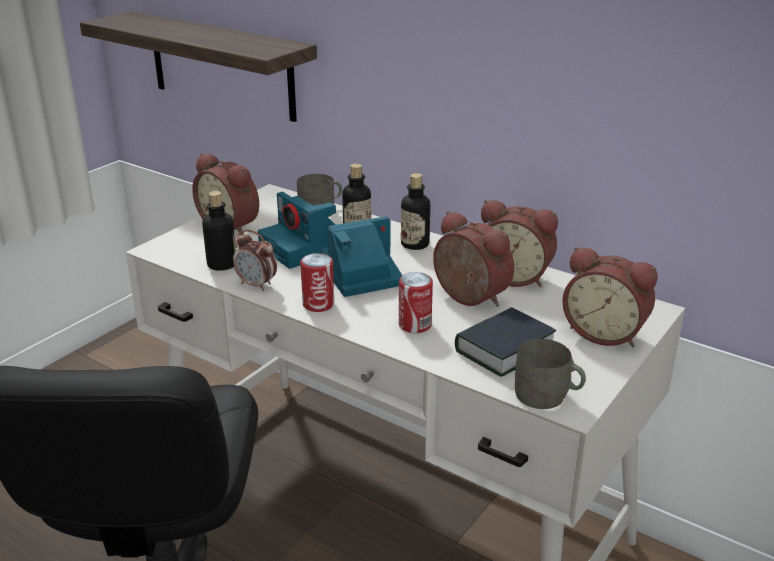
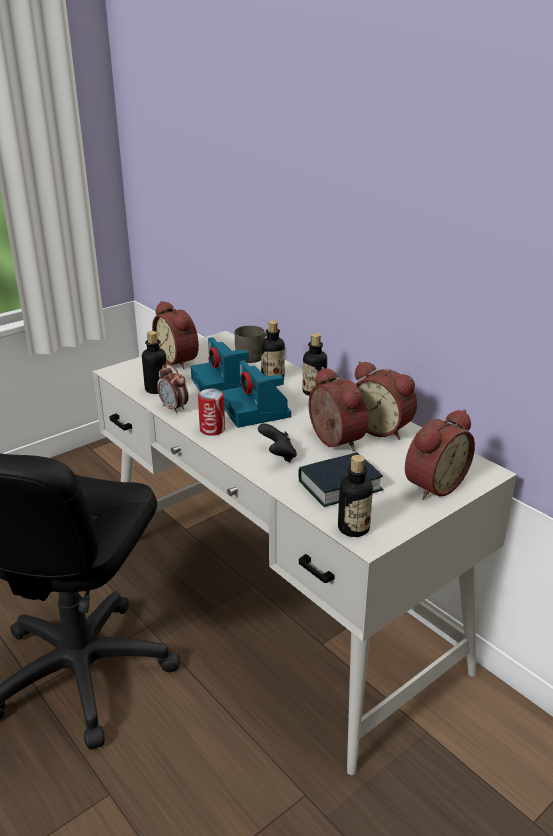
camera: 15 degrees right, 0 degrees up
(221, 65) = (199, 232): shelf -> none
(360, 276) = (256, 411): camera -> camera turned 105 degrees counterclockwise
(415, 325) = (278, 456): can -> black game controller
(547, 396) = (353, 528): grey mug -> bottle
(605, 333) = (432, 485): alarm clock -> alarm clock turned 90 degrees counterclockwise

